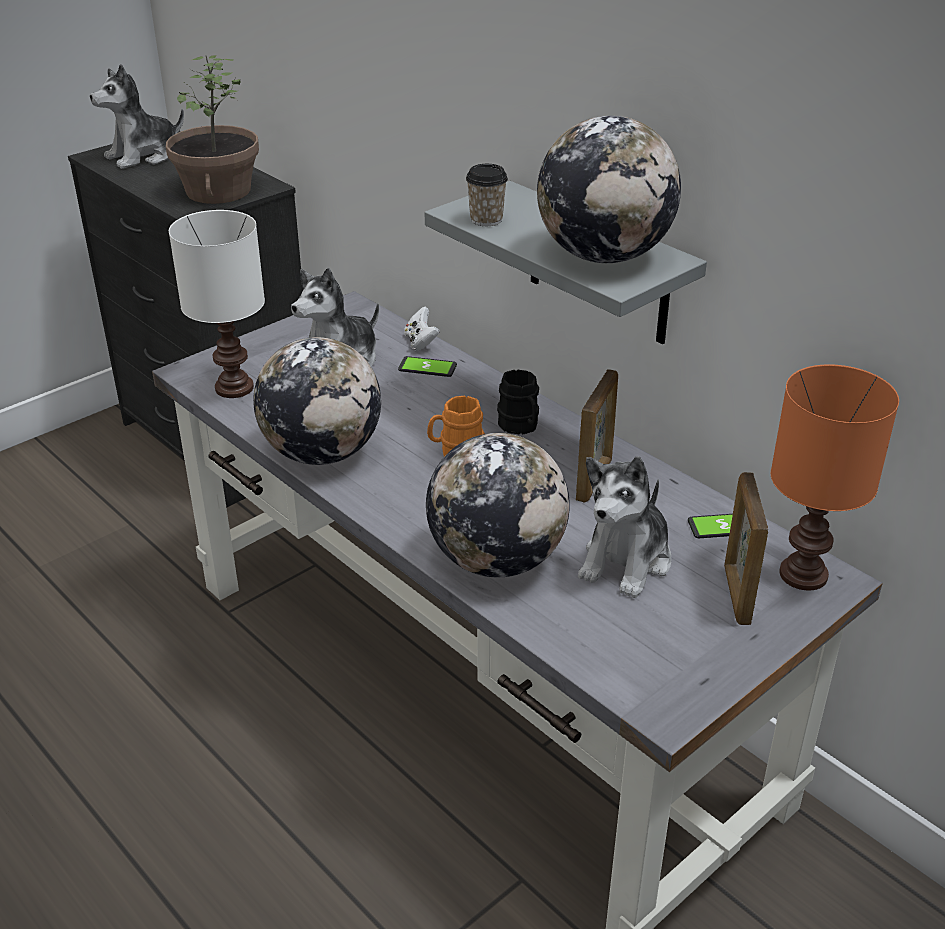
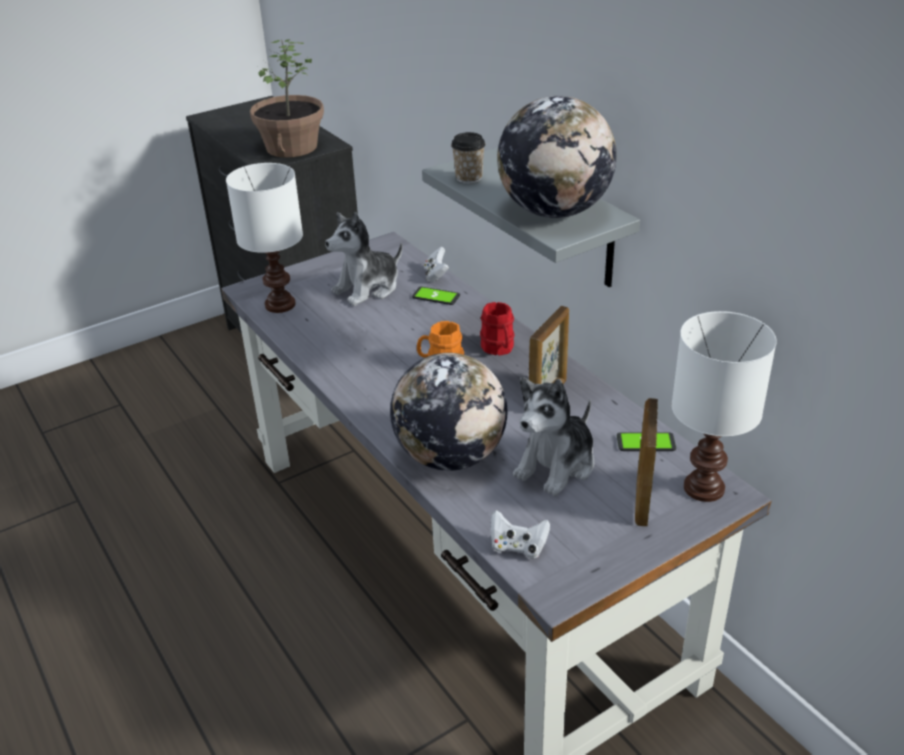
camera: 10 degrees right, 0 degrees up
(144, 156) = (243, 118): plush toy -> none
(322, 453) = (335, 360): globe -> none
(520, 426) = (499, 349): black mug -> red mug
(606, 662) = (518, 547): none -> white game controller
(802, 573) = (703, 487): orange table lamp -> white table lamp

